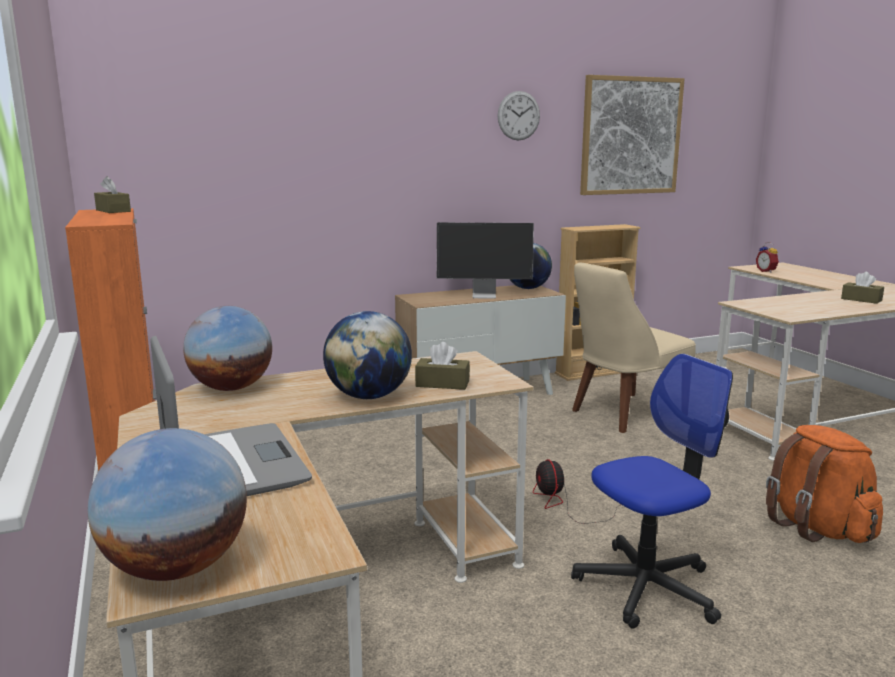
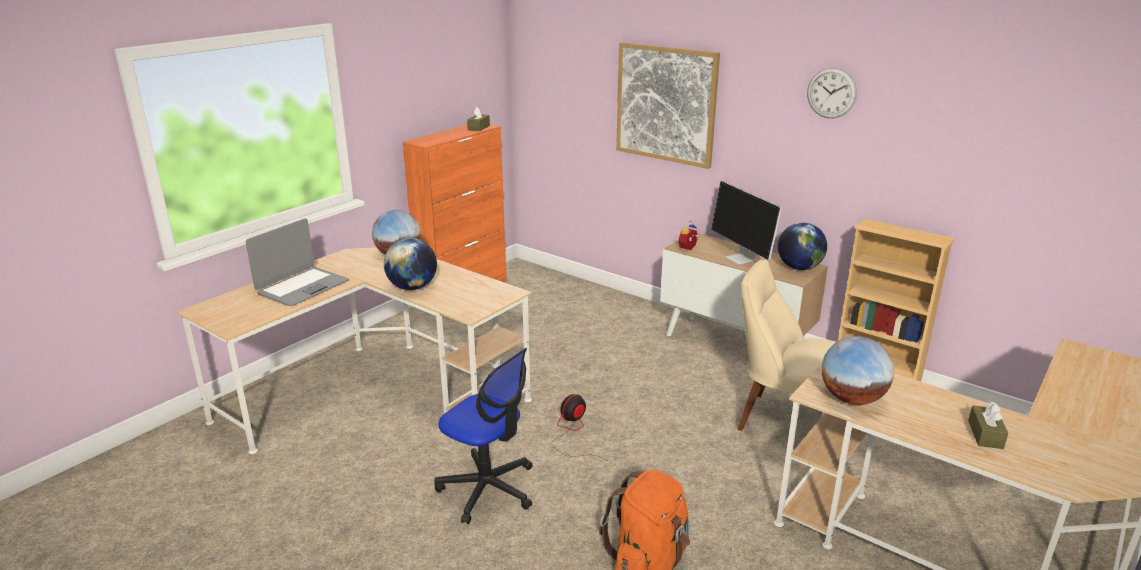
camera: 60 degrees right, 10 degrees up
(176, 567) = (212, 308): globe -> globe (851, 398)
(442, 384) = (451, 299): brown tissue box -> none
(630, 136) = (982, 135): picture -> picture (666, 104)
(767, 271) = (1075, 363): alarm clock -> alarm clock (688, 249)

